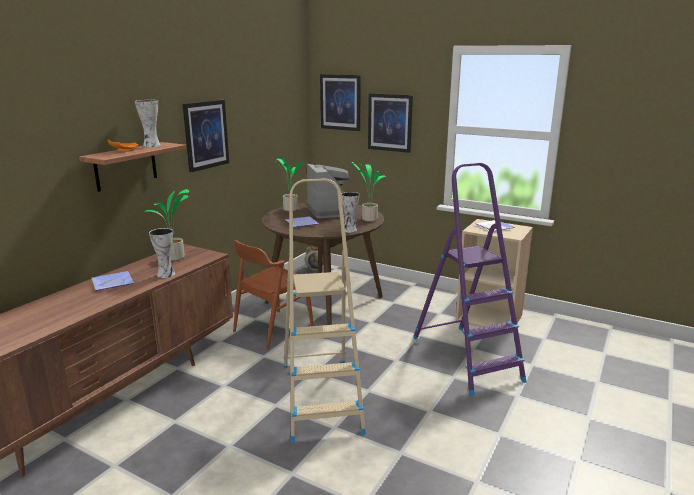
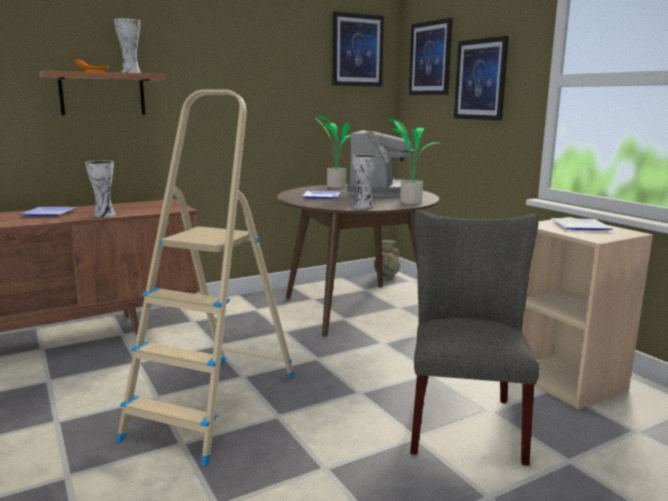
camera: 30 degrees right, 5 degrees down
(175, 258) = (142, 206): potted plant -> none
(206, 135) = (224, 78): picture -> picture (357, 50)
(273, 329) = (260, 323): brown chair -> none
(466, 358) = (464, 420): purple step ladder -> grey chair

